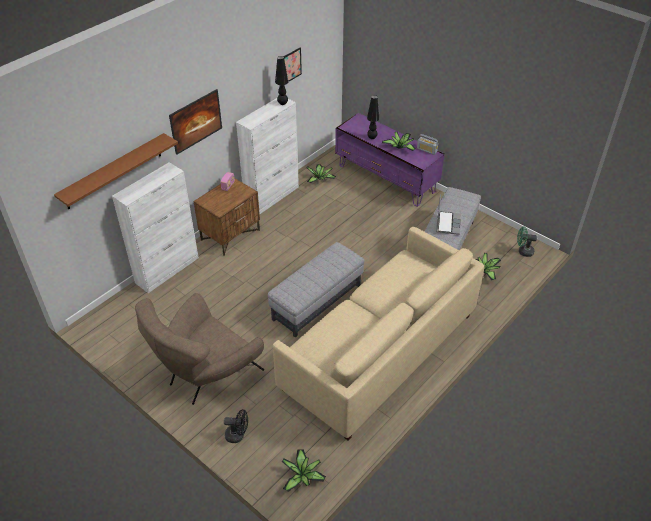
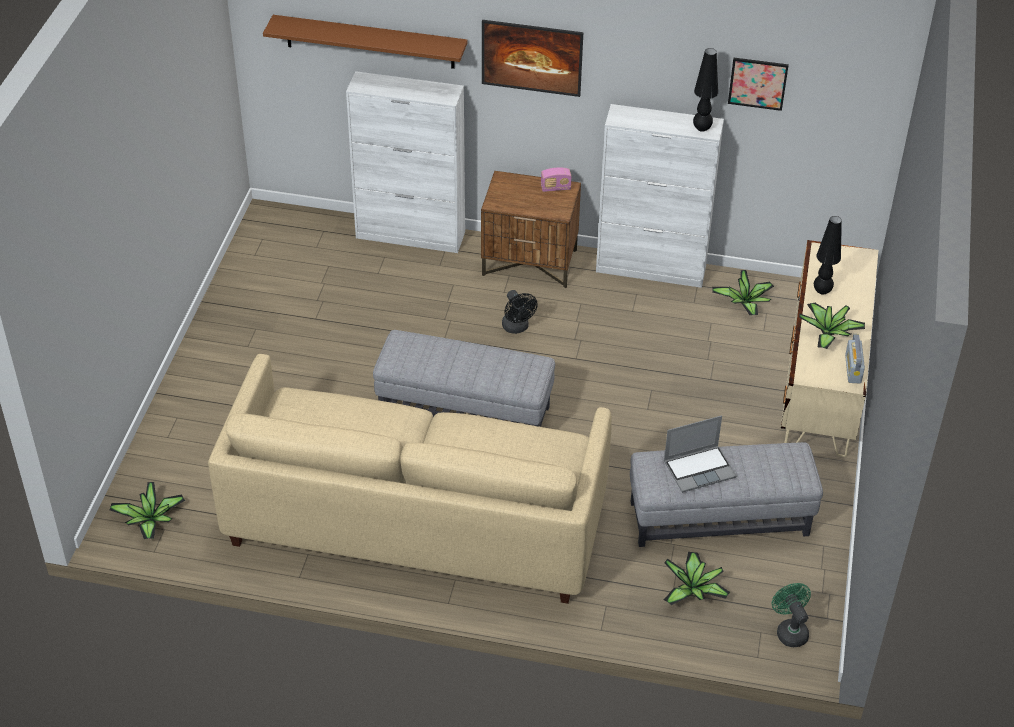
camera: 60 degrees right, 0 degrees up
(206, 375) = (253, 358): brown armchair -> none
(238, 435) = (177, 431): black fan -> black fan (517, 328)
(386, 179) = (821, 382): purple tv stand -> beige tv stand

